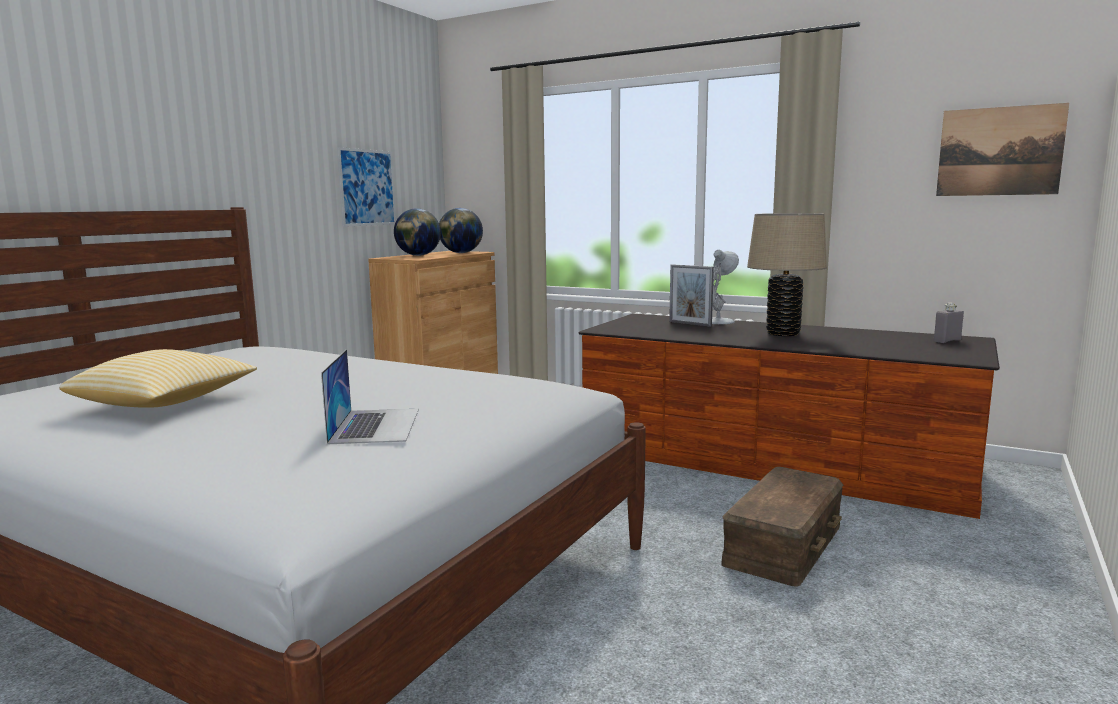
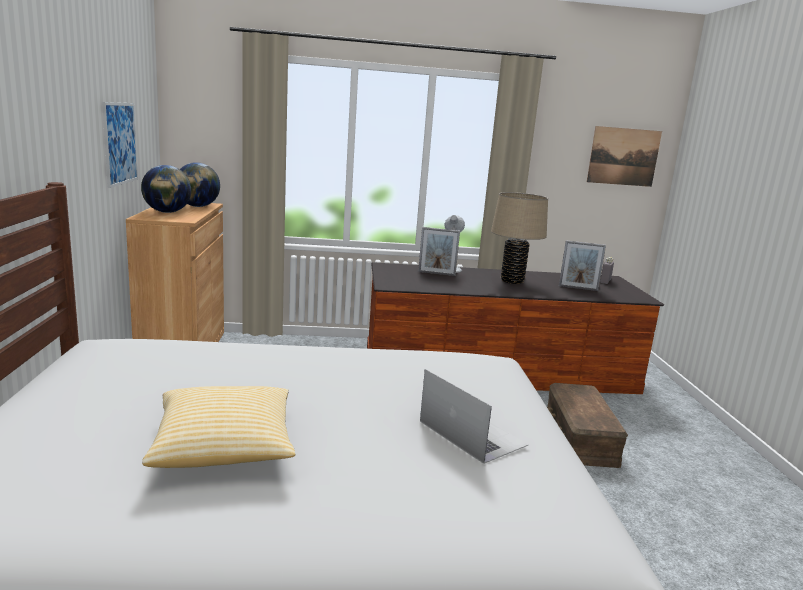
camera: 35 degrees left, 5 degrees up
(875, 344) = (578, 288): none -> picture frame

